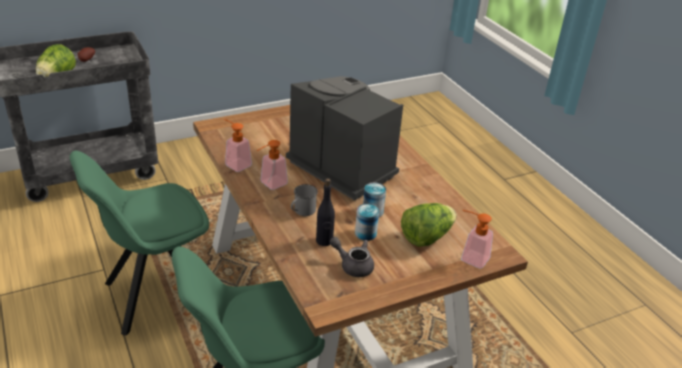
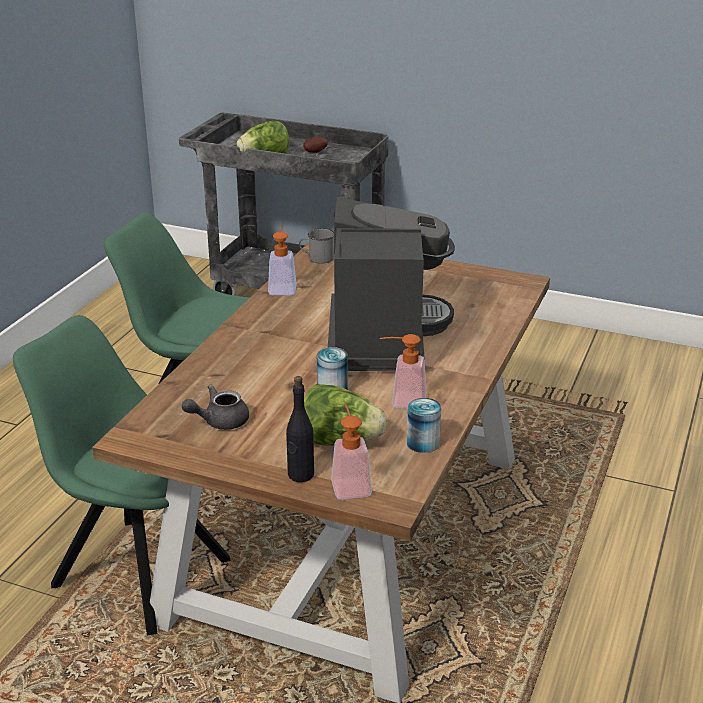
camera: 50 degrees right, 5 degrees down
(270, 184) = (279, 319): soap dispenser -> soap dispenser (401, 401)
(302, 211) = (264, 354): grey mug -> grey mug (317, 258)
(324, 241) = (234, 388): black bottle -> black bottle (300, 475)
(353, 265) = (219, 421): grey teapot -> grey teapot turned 105 degrees counterclockwise
(365, 233) = (285, 403): can -> can (423, 443)

